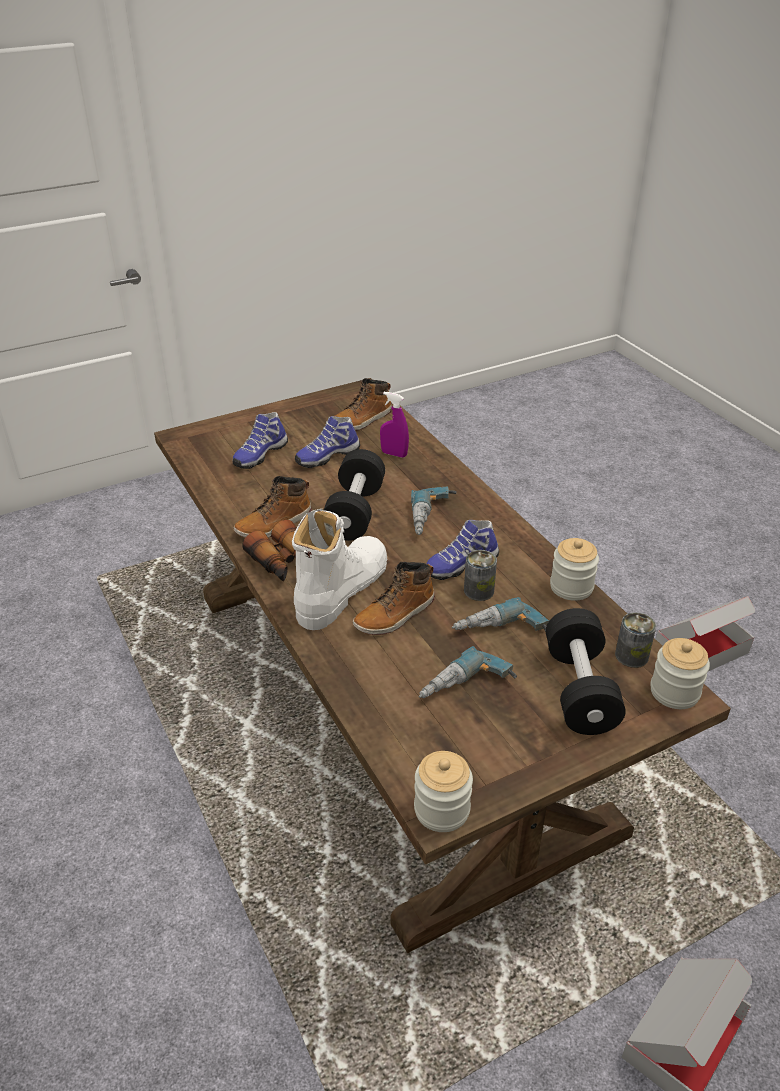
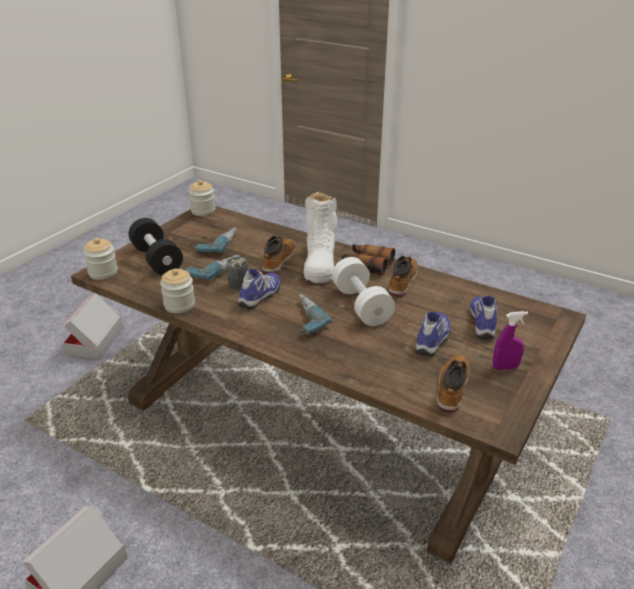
camera: 150 degrees right, 5 degrees down
(355, 512) = (361, 305): black dumbbell -> white dumbbell
(394, 454) = (384, 362): purple spray bottle -> purple spray bottle (505, 367)
(631, 655) = (130, 281): can -> none

